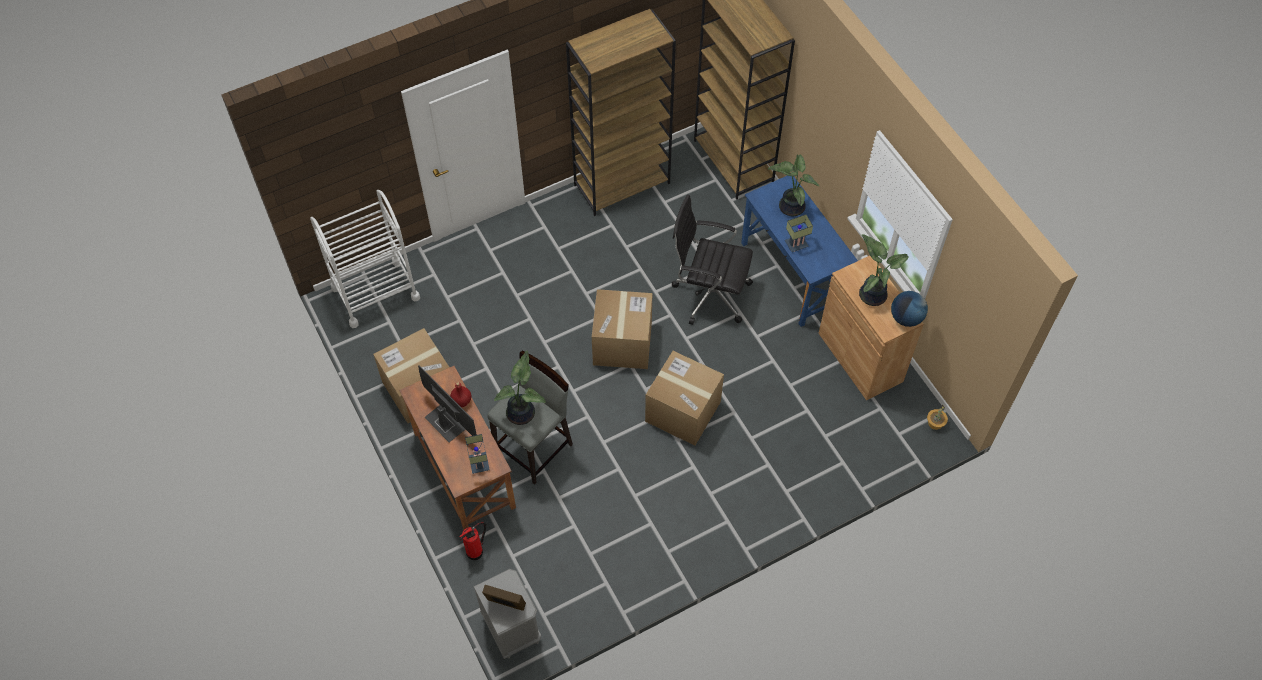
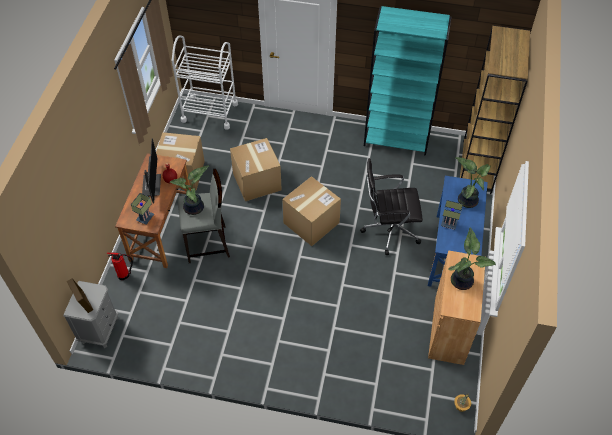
camera: 40 degrees right, 5 degrees down
(622, 183) = (397, 139): brown bookcase -> turquoise bookcase
(683, 411) = (308, 283): cardboard box -> cardboard box (257, 181)
(709, 293) = (389, 229): black office chair -> black office chair turned 60 degrees counterclockwise
(906, 318) = (471, 310): globe -> none

